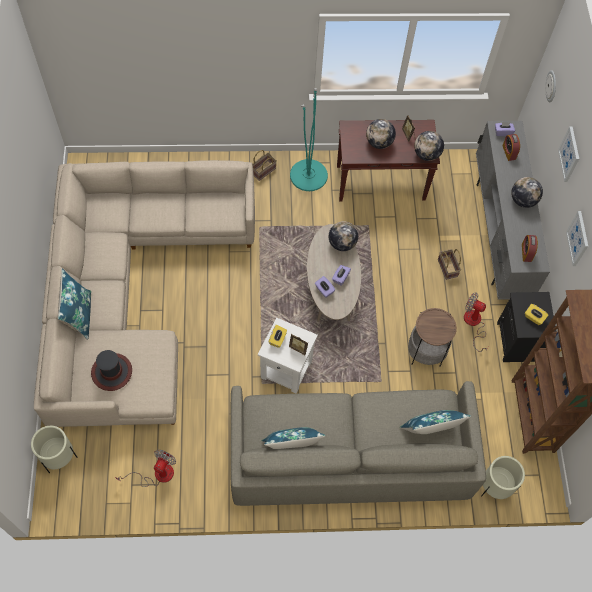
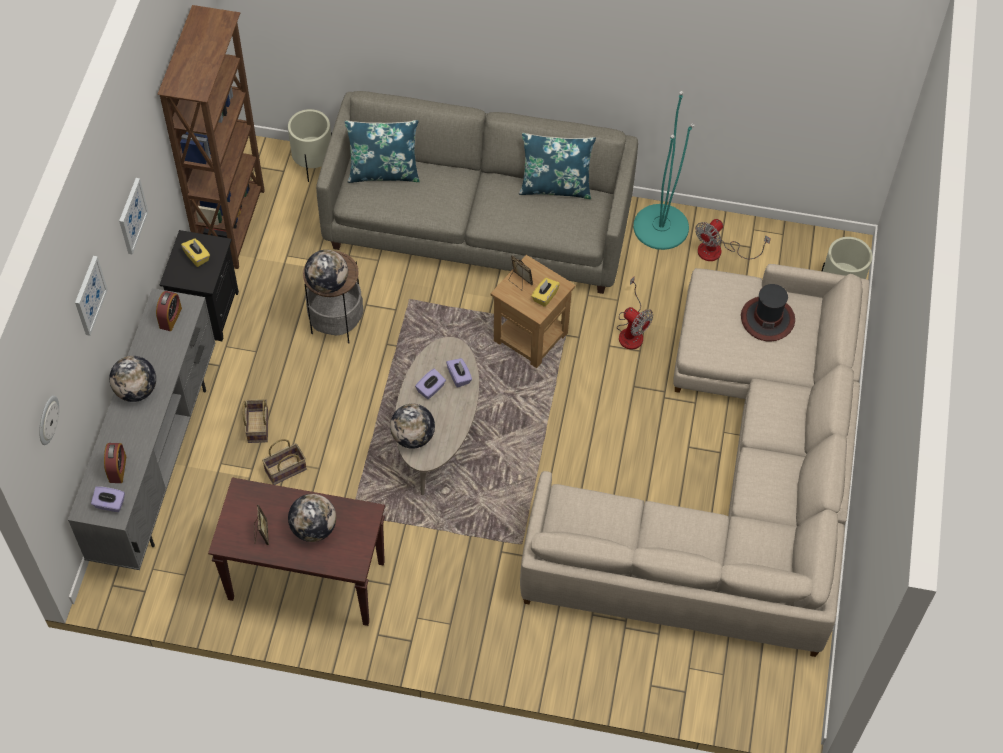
camera: 165 degrees left, 5 degrees down
(79, 315) = (807, 401): blue pillow -> none
(263, 170) = (492, 642): basket -> basket (285, 471)
(287, 369) = (529, 337): white side table -> brown side table
(308, 175) = (420, 617): turquoise floor lamp -> turquoise floor lamp (661, 227)
(426, 154) = (246, 494): globe -> globe (327, 284)
(473, 324) = (255, 344): fan -> fan (631, 331)

